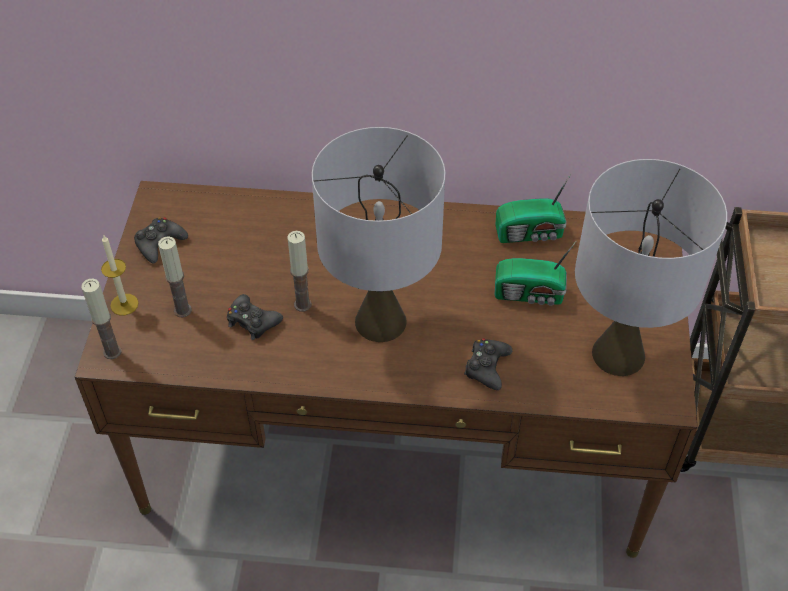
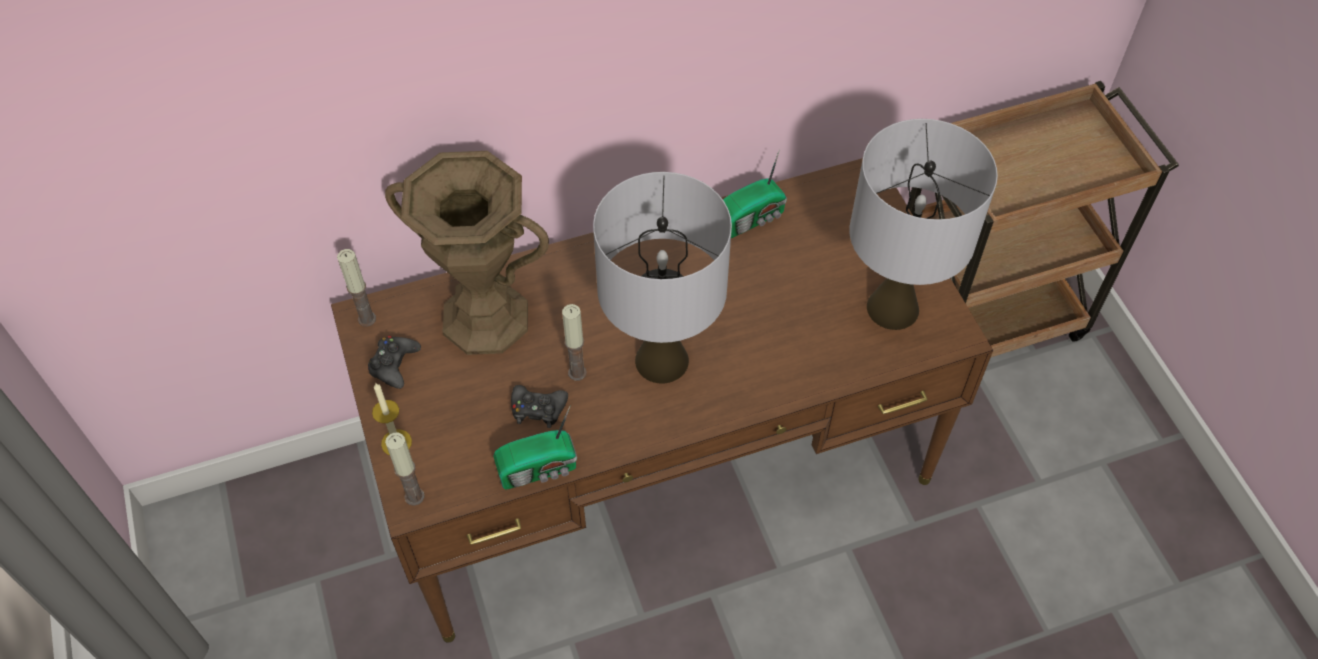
camera: 25 degrees left, 5 degrees up
(182, 310) = (460, 425): candle -> candle (367, 319)
(254, 234) = (486, 318): none -> brown vase
(487, 367) = (784, 367): black game controller -> none
(530, 294) = (785, 279): radio -> radio (539, 469)

